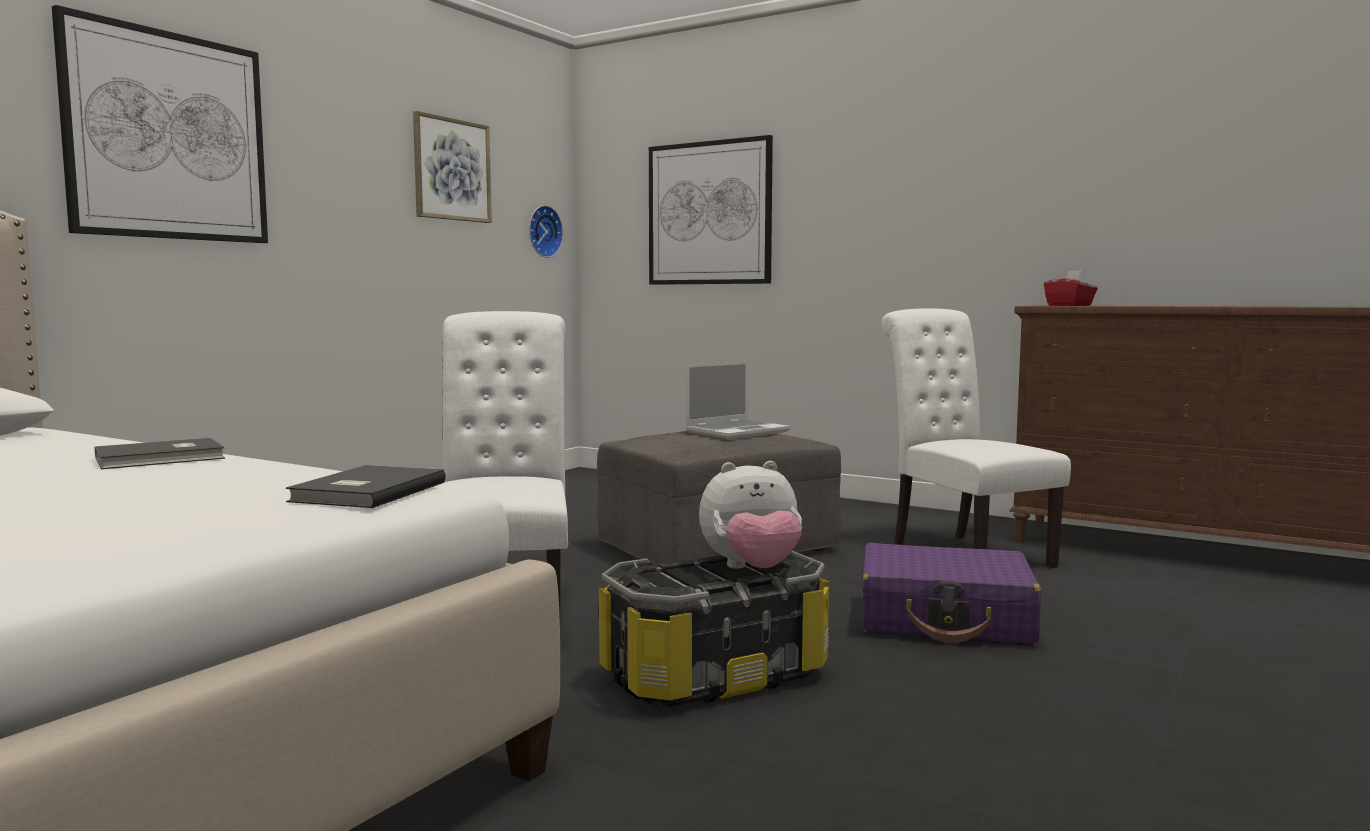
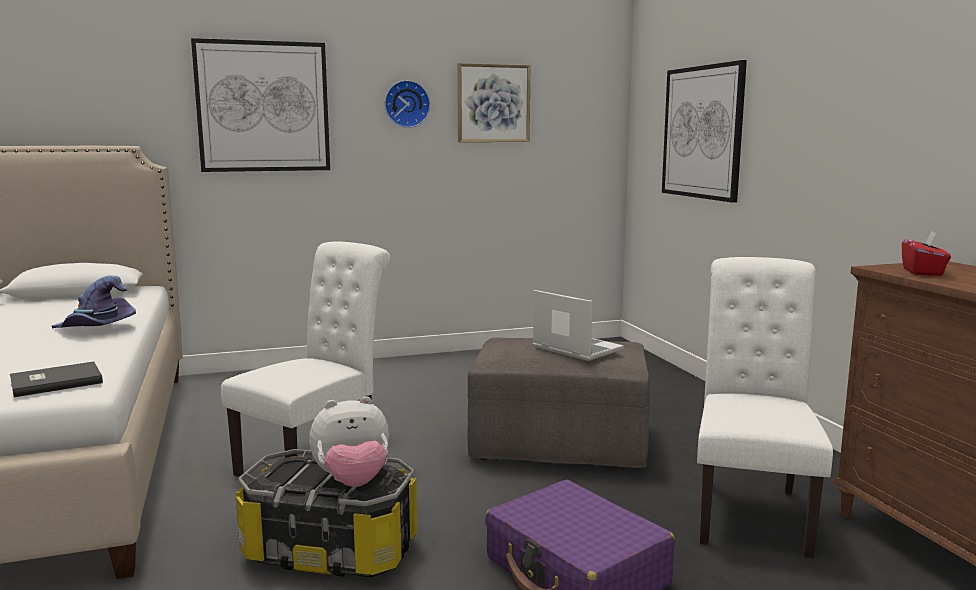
camera: 40 degrees right, 5 degrees up
(162, 458) = (96, 329): grey book -> purple hat
(542, 231) = (588, 144): wall clock -> wall clock (406, 104)
(737, 432) = (575, 349): laptop -> laptop turned 135 degrees counterclockwise
(752, 570) = (352, 482): plush toy -> plush toy turned 45 degrees counterclockwise

